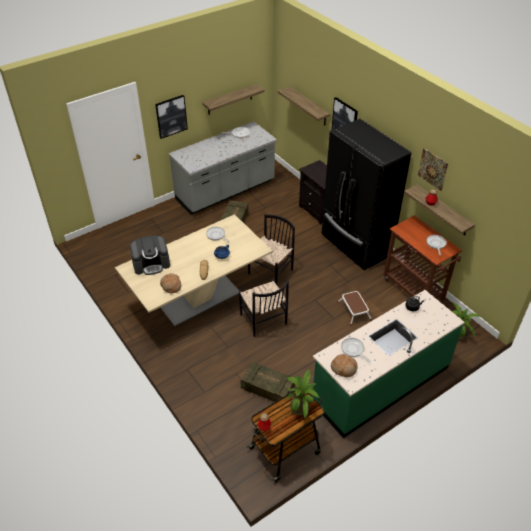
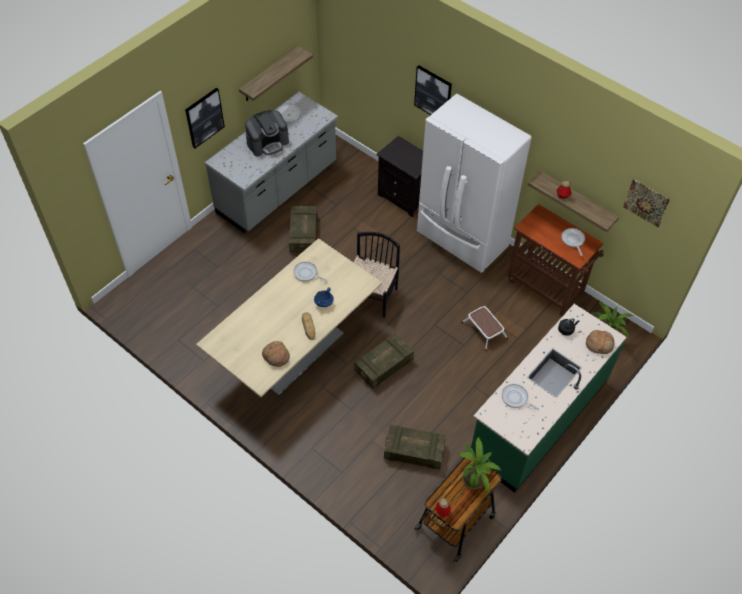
camera: 15 degrees left, 10 degrees up
(151, 264) = (240, 330): coffee machine -> coffee machine (267, 142)
(264, 321) = (383, 366): black chair -> crate
(309, 106) = (377, 72): shelf -> none
(344, 368) = (512, 424): bread -> bread (599, 344)
(353, 245) = (460, 240): black fridge -> white fridge
(432, 169) = (561, 156): picture -> picture (646, 203)

